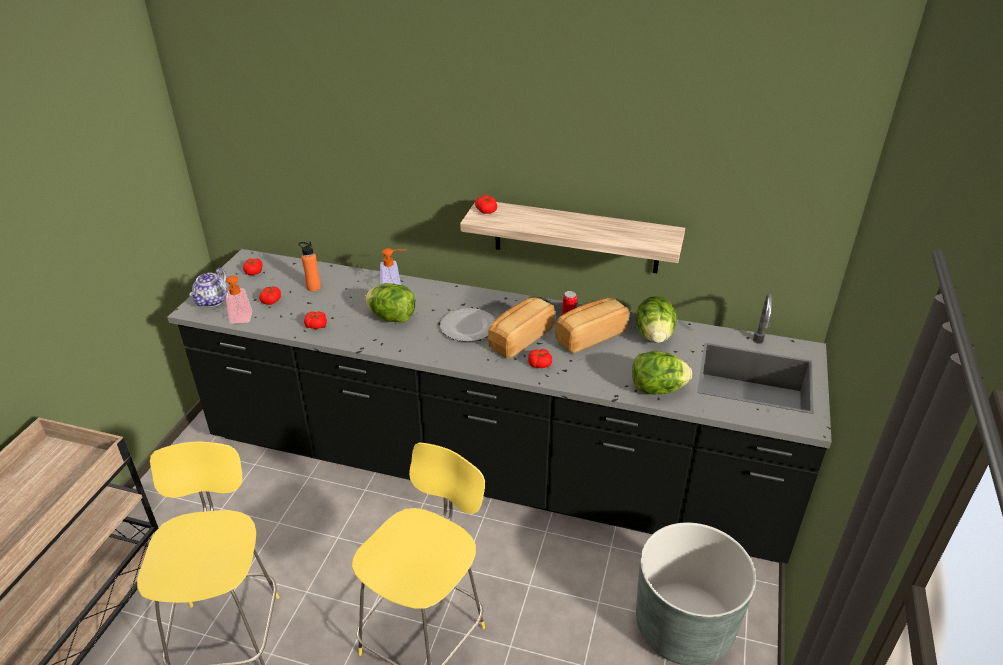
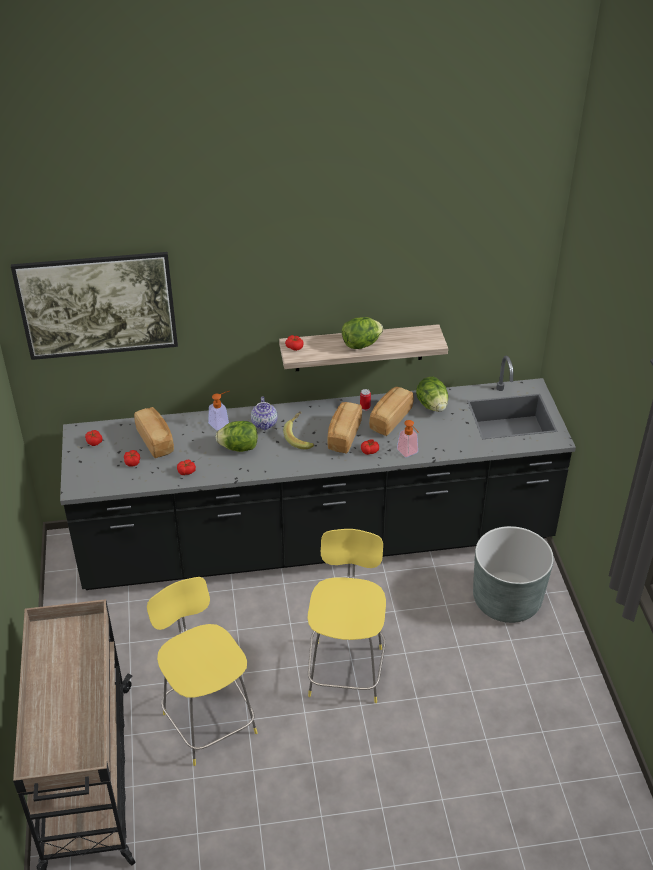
camera: 25 degrees left, 5 degrees up
(212, 301) = (84, 476): teapot -> teapot (265, 423)
(240, 320) = (123, 485): soap dispenser -> soap dispenser (409, 453)
(276, 138) = (101, 328): none -> picture
(313, 287) = (156, 441): orange bottle -> bread
(469, 327) = (301, 438): plate -> banana
(657, 389) = (456, 444): lettuce -> lettuce (361, 344)

